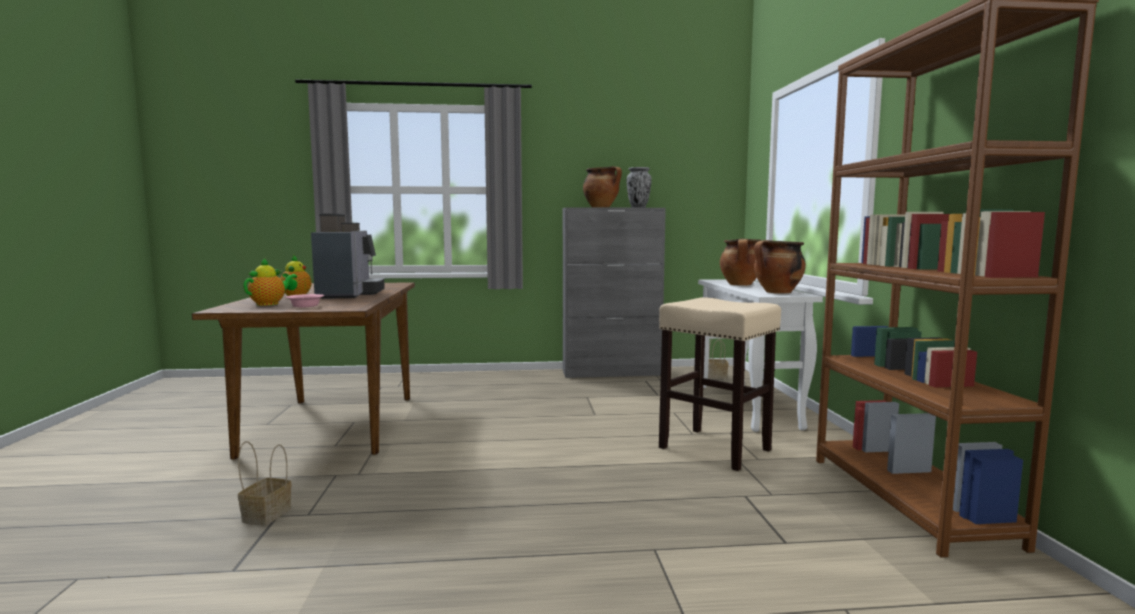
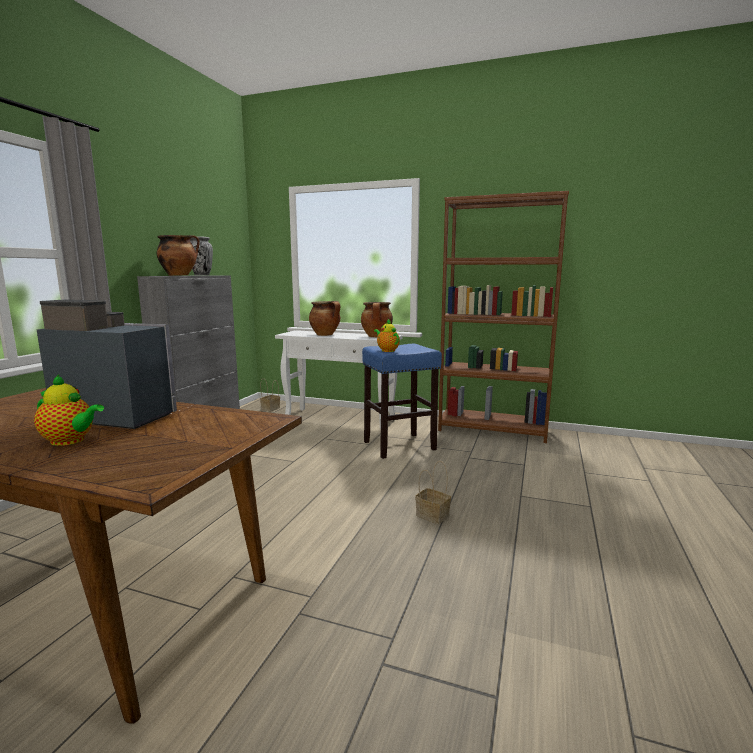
camera: 65 degrees left, 5 degrees up
(267, 514) = (373, 672): basket -> basket (431, 515)
(270, 304) = (140, 455): teapot -> teapot (387, 350)
(306, 306) = (210, 436): pink bowl -> none
(716, 449) = (400, 445): beige stool -> blue stool

